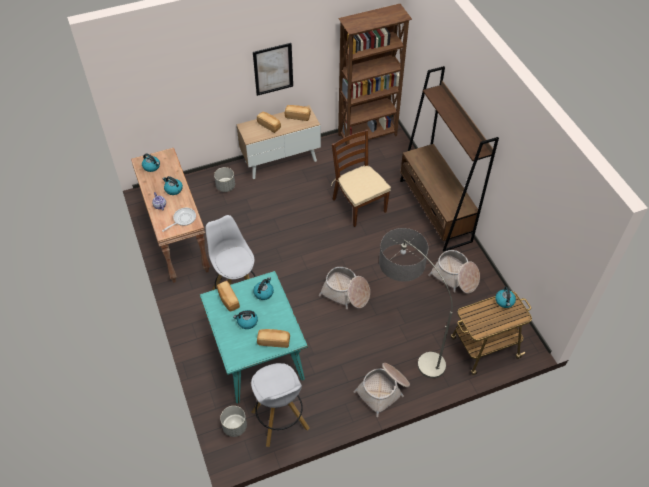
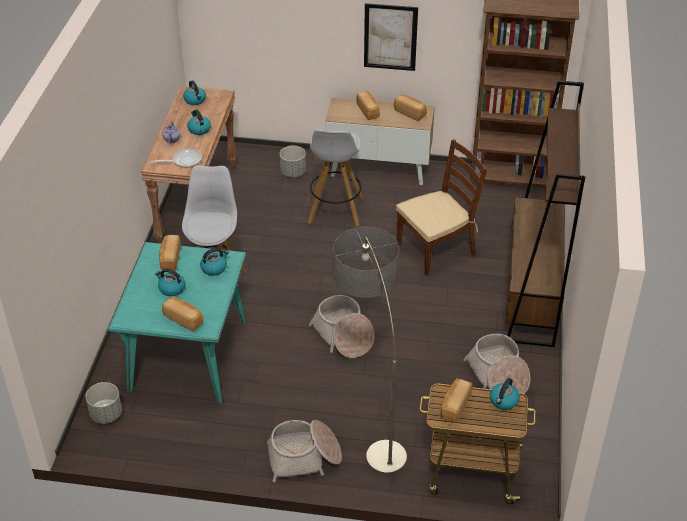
camera: 30 degrees right, 10 degrees down
(280, 421) = (160, 433): white stool -> white stool (335, 211)
(358, 205) = (436, 249): brown chair -> brown chair turned 60 degrees clockwise
(480, 319) = (454, 406): none -> bread

